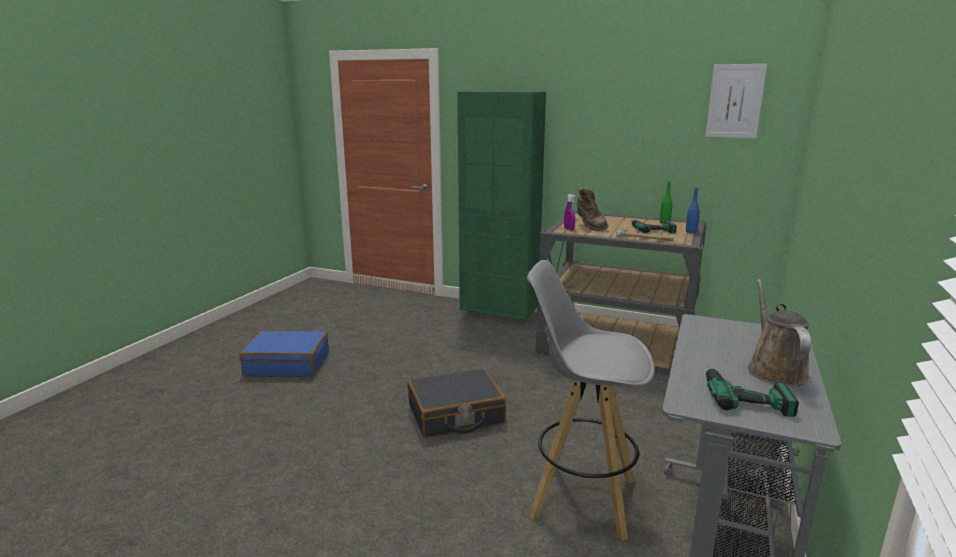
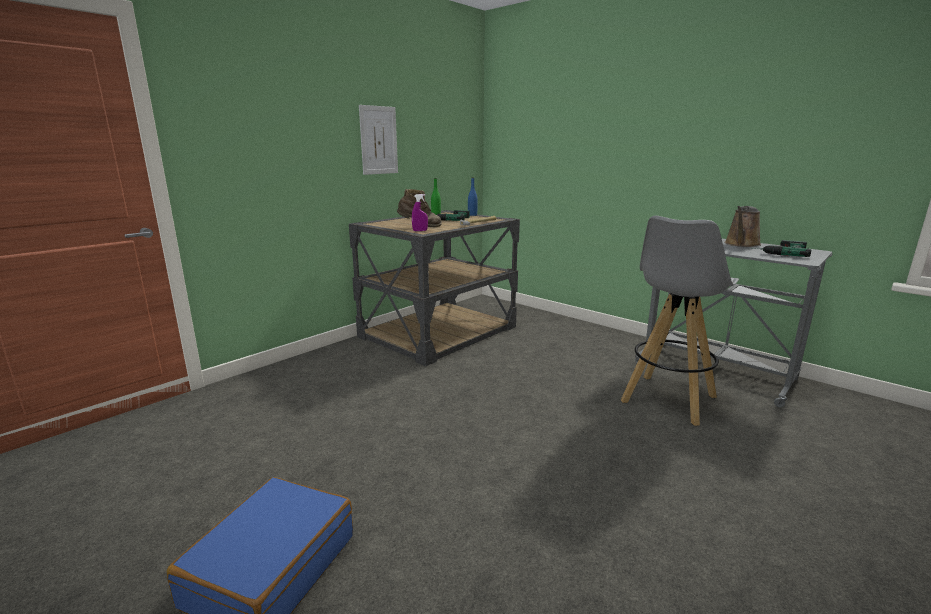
camera: 70 degrees left, 0 degrees up
(456, 415) = (525, 431): black suitcase -> none
(499, 313) = (310, 363): green cabinet -> none
(735, 101) = (450, 108): picture -> picture (378, 140)
(774, 369) = (741, 244): brown watering can -> brown watering can turned 75 degrees counterclockwise

